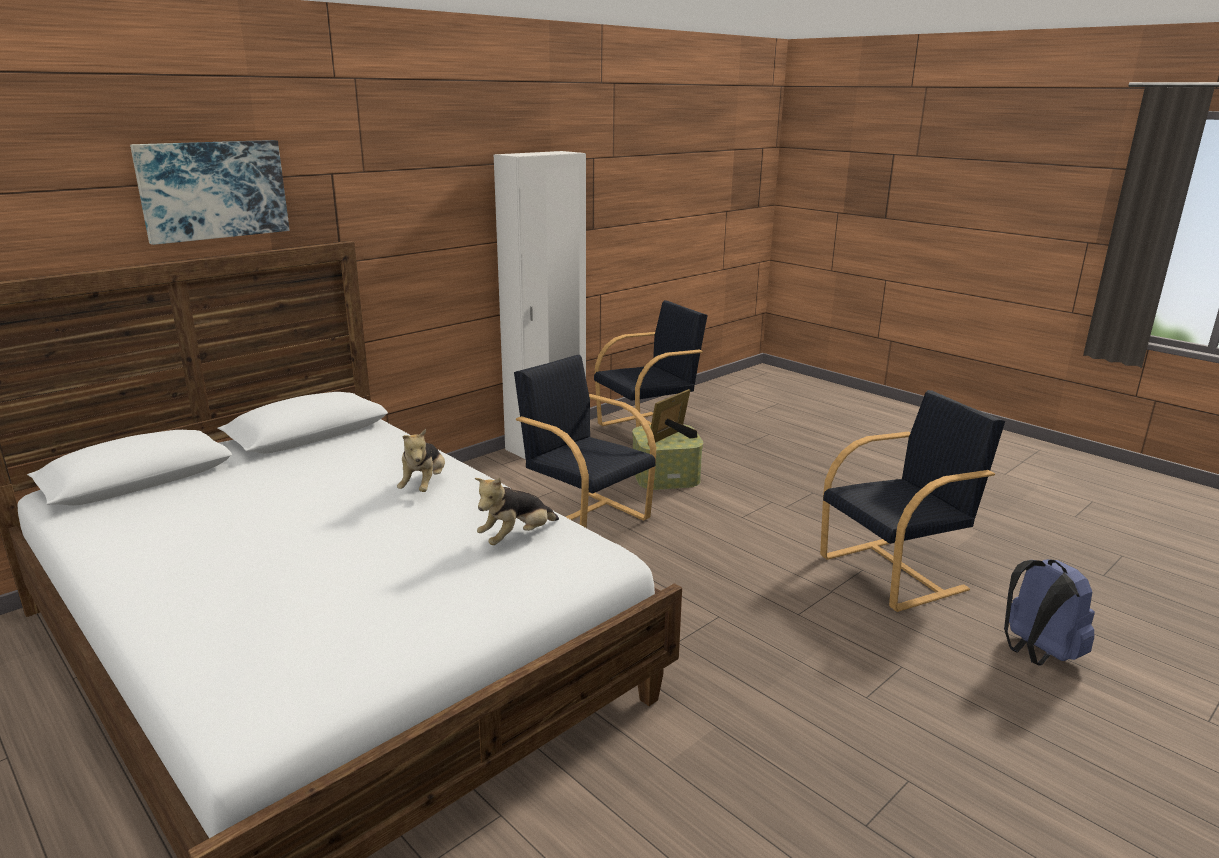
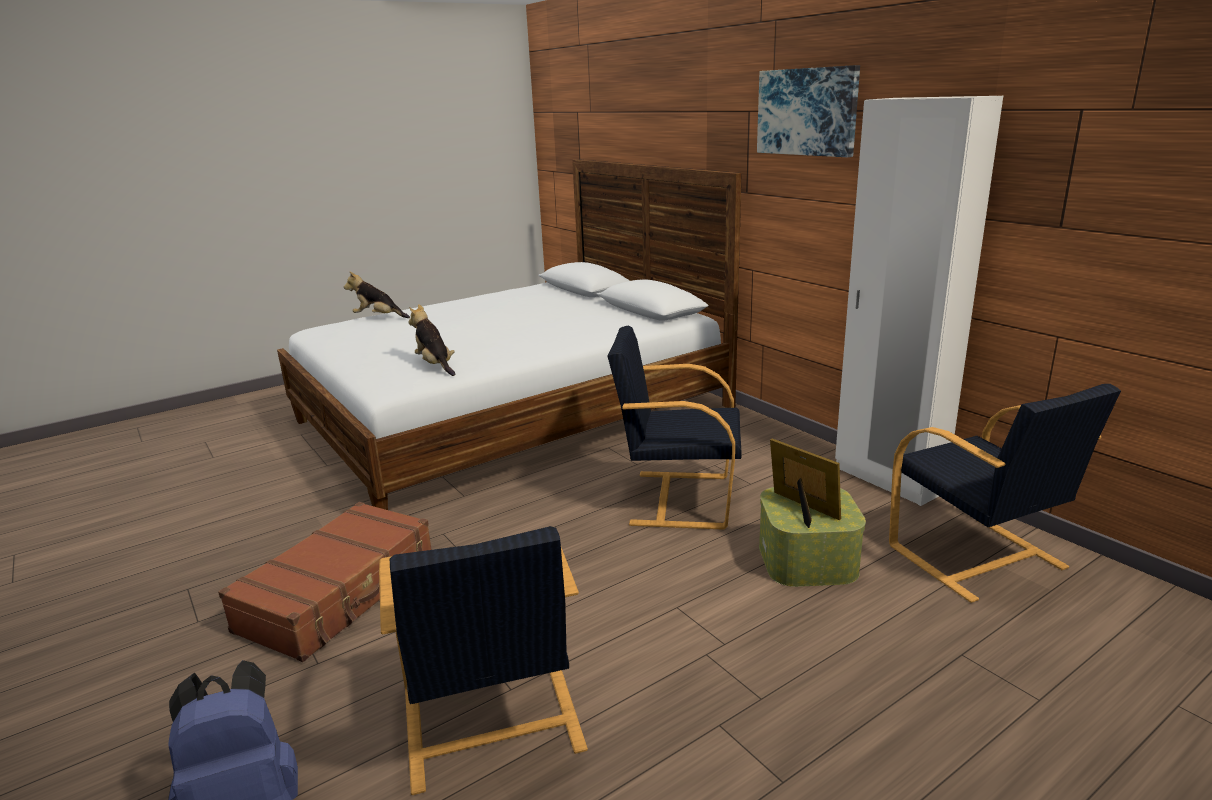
camera: 100 degrees right, 0 degrees up
(213, 190) = (678, 118): picture -> picture (807, 112)
(424, 485) = (536, 340): plush toy -> plush toy (378, 317)
(584, 520) = (678, 499): black armchair -> black armchair turned 135 degrees counterclockwise
(808, 684) = (340, 593): none -> brown suitcase

